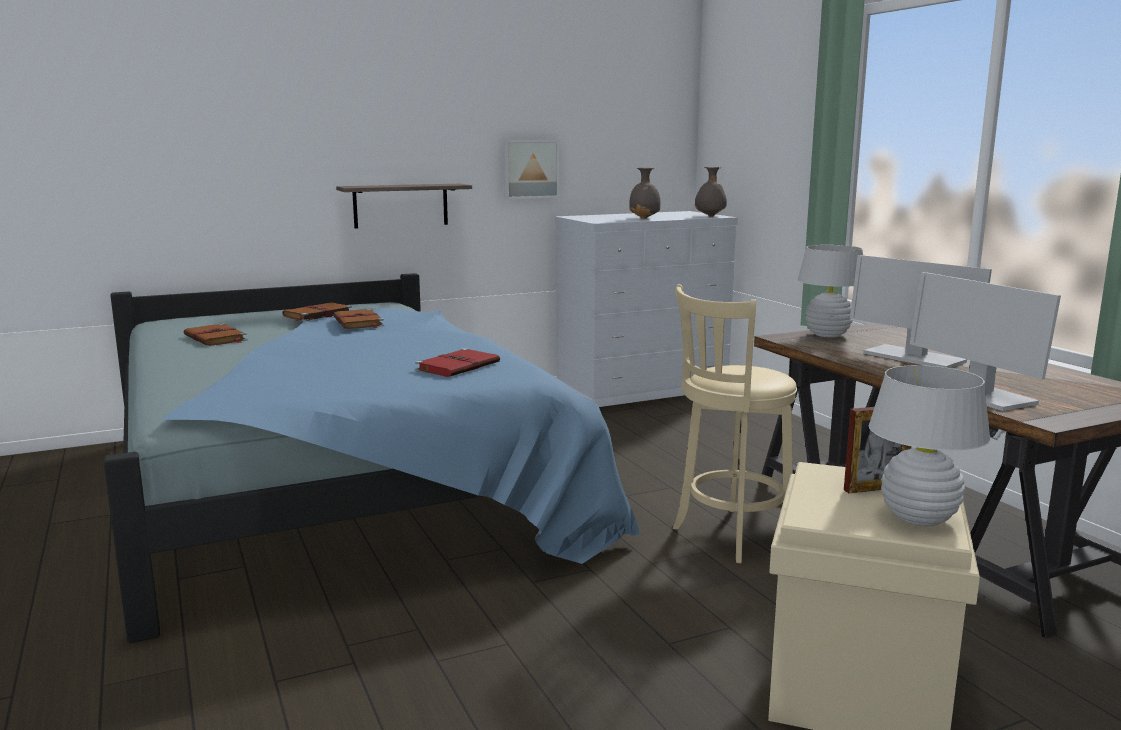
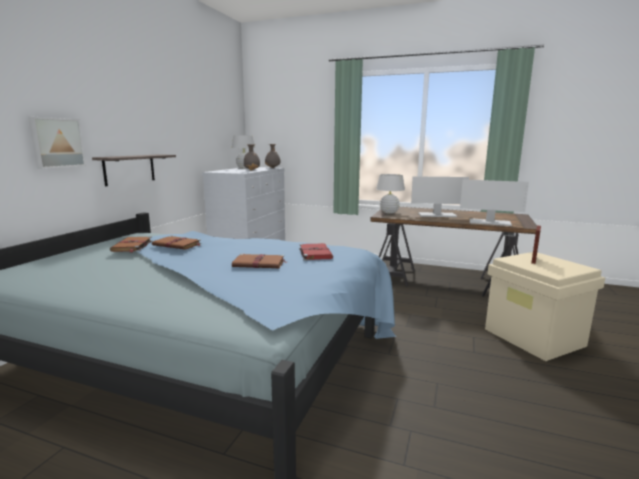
camera: 45 degrees left, 0 degrees up
(216, 338) = (96, 276): brown book -> brown book (260, 263)
(530, 169) = (188, 145): picture -> picture (56, 143)
(729, 536) = (405, 305): beige stool -> none
(919, 518) = (567, 265): white table lamp -> white table lamp (244, 168)

